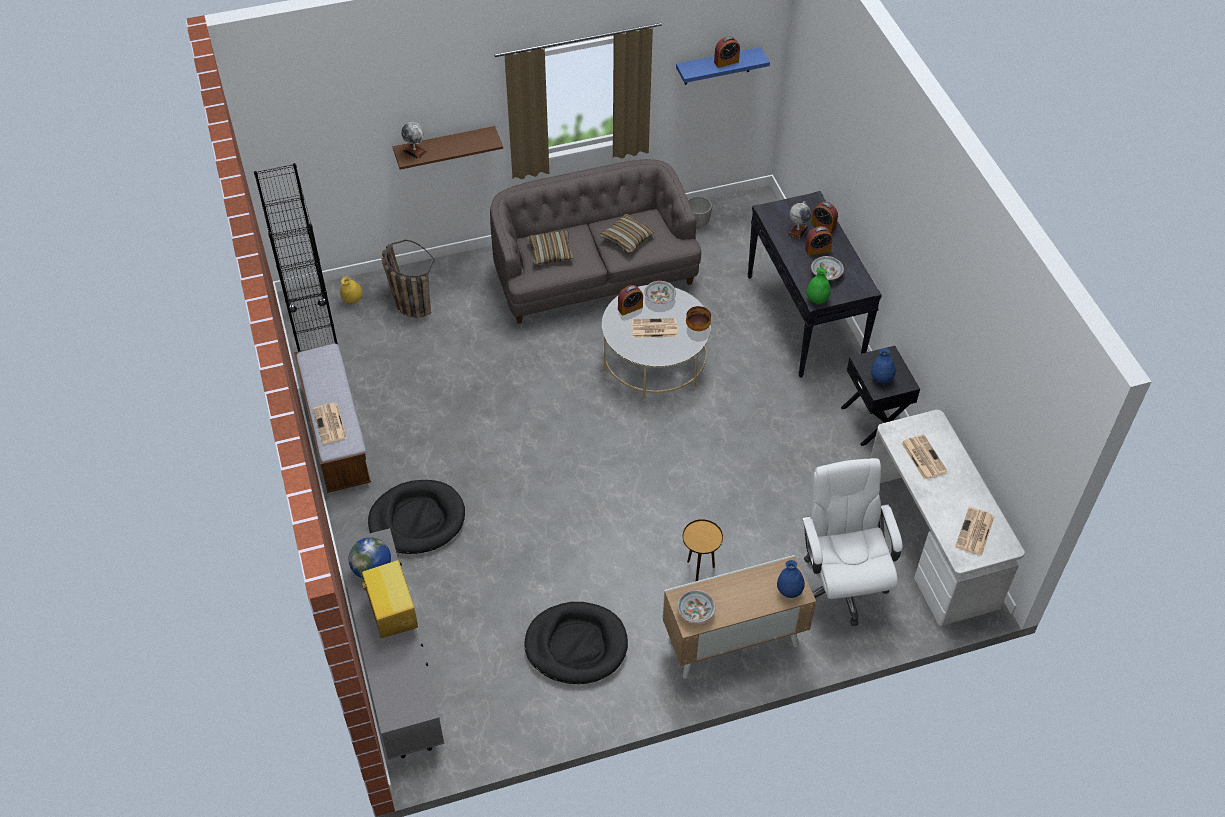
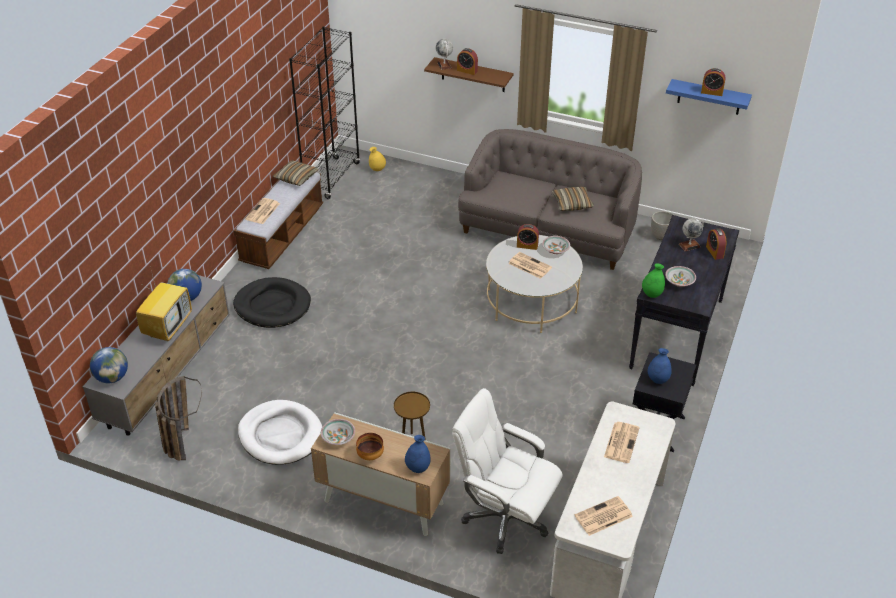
camera: 40 degrees right, 10 degrees down
(401, 703) = (112, 378): none -> globe
(407, 302) = (409, 186): basket -> basket (181, 438)
(550, 252) = (509, 187): pillow -> pillow (296, 177)
(576, 645) = (280, 435): black dog bed -> white dog bed
(698, 327) = (562, 281): bowl -> bowl (370, 456)
(817, 250) = (691, 264): alarm clock -> alarm clock (467, 71)
(841, 584) = (505, 517): white office chair -> white office chair turned 90 degrees counterclockwise

